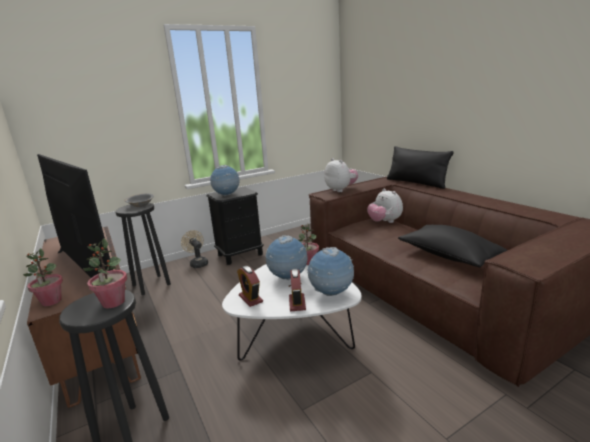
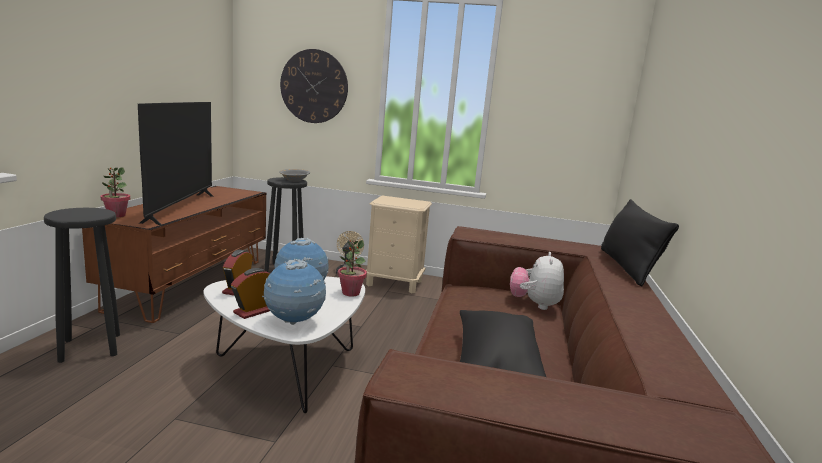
camera: 40 degrees right, 5 degrees down
(112, 117) = (314, 86): none -> wall clock
(113, 302) = (88, 216): potted plant -> none
(227, 195) = (390, 201): globe -> none
(240, 254) = (394, 283): black nightstand -> beige nightstand
(341, 190) = (502, 236): plush toy -> none

